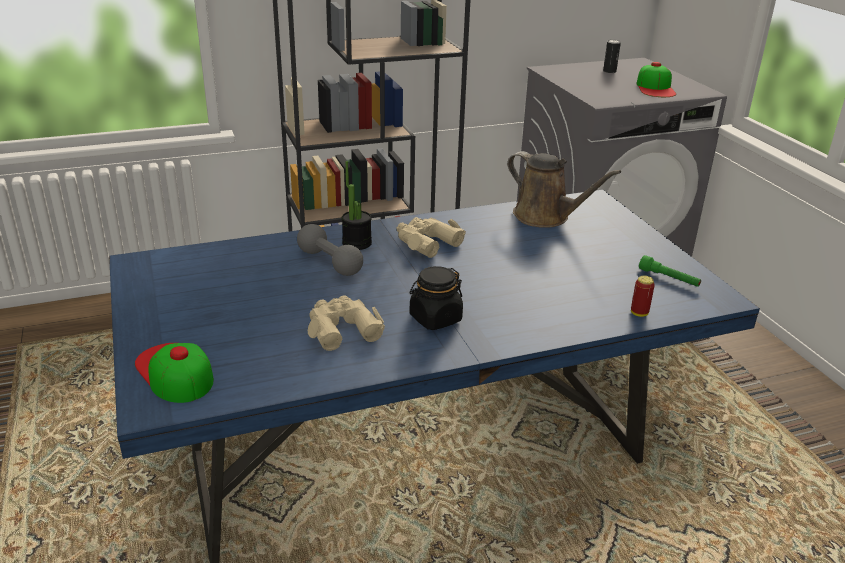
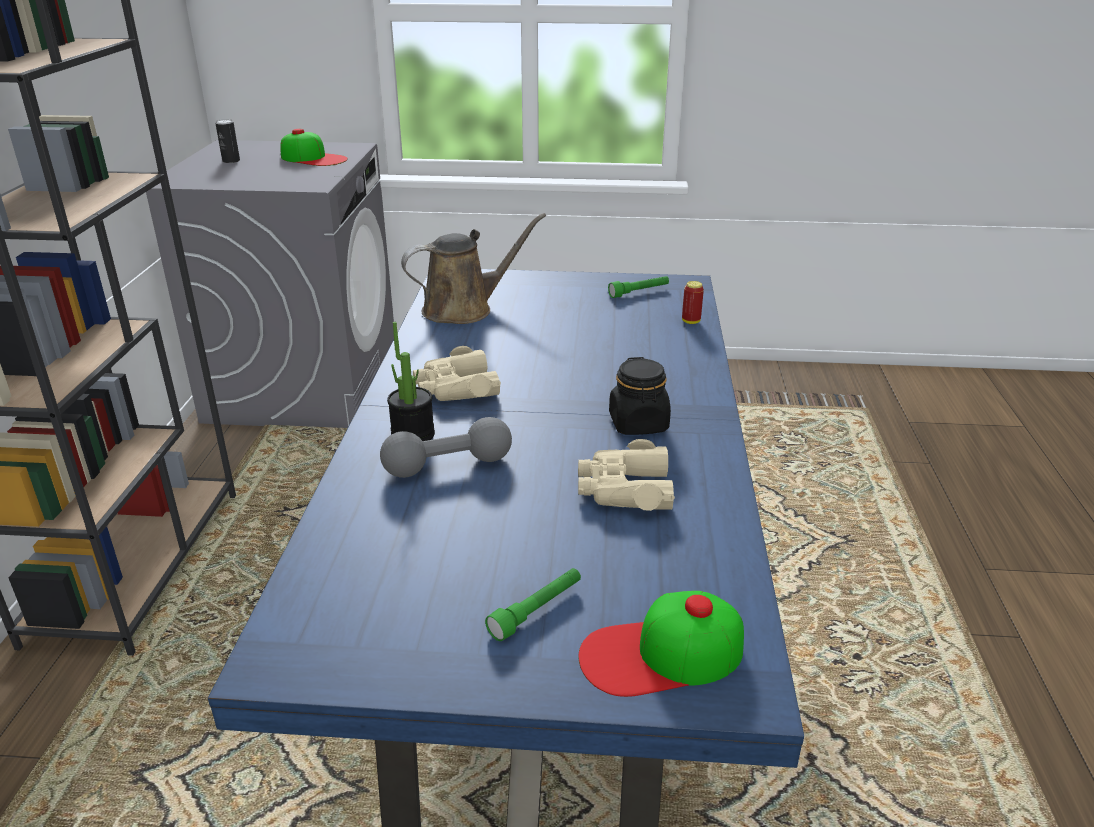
camera: 65 degrees left, 0 degrees up
(199, 323) = (536, 611): none -> green flashlight

